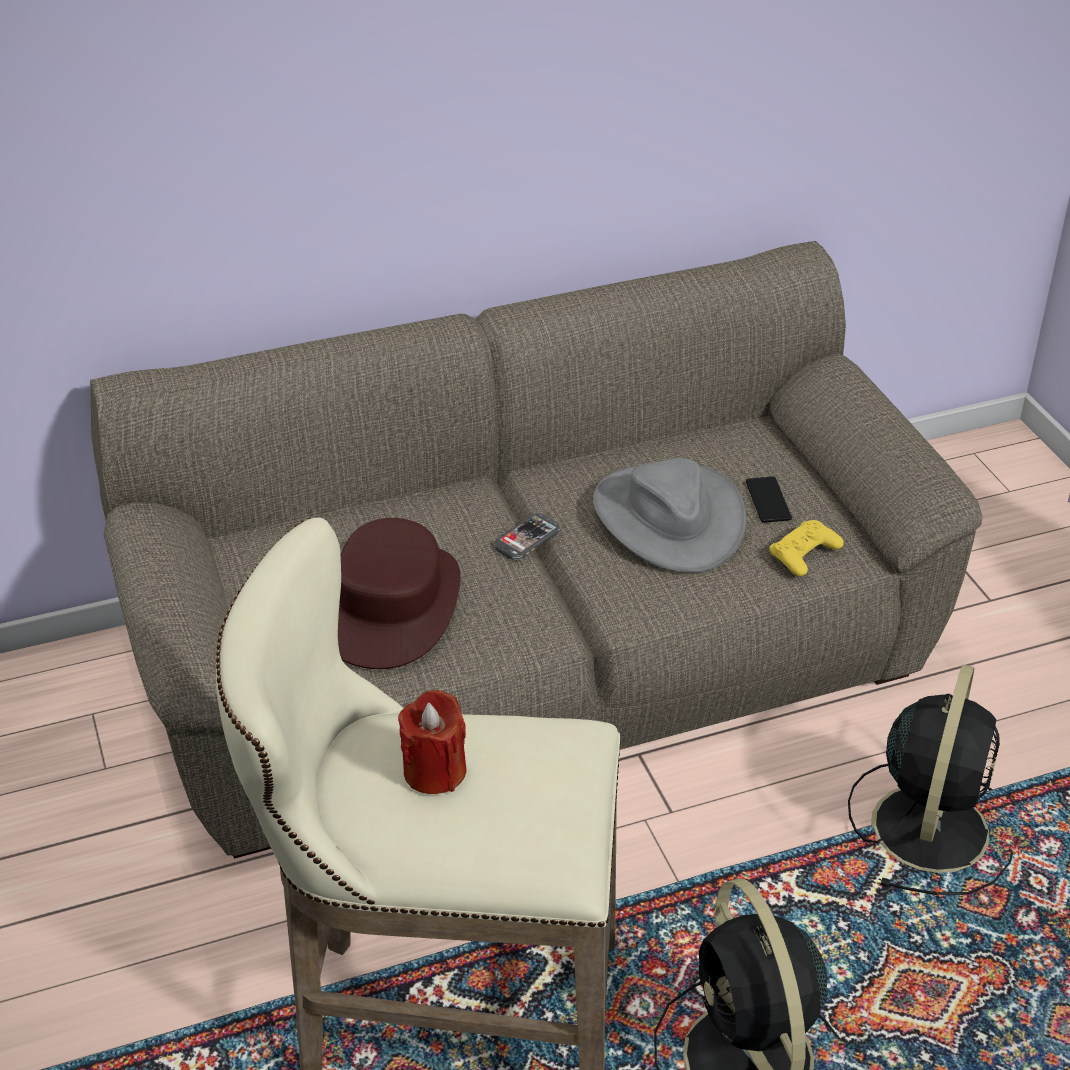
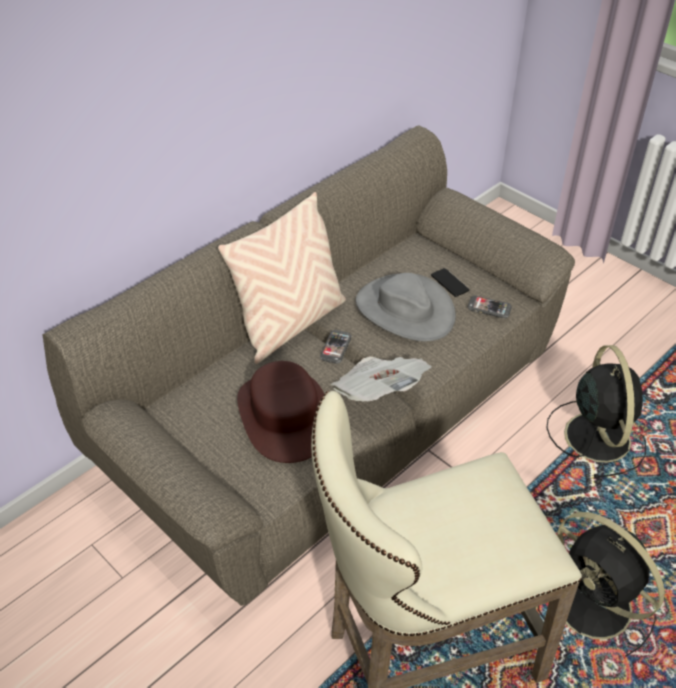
camera: 25 degrees left, 5 degrees up
(434, 771) = (441, 524): red candle -> none
(486, 489) = (290, 324): none -> beige pillow
(545, 617) = (378, 393): none -> newspaper
(804, 554) = (489, 308): yellow game controller -> phone

